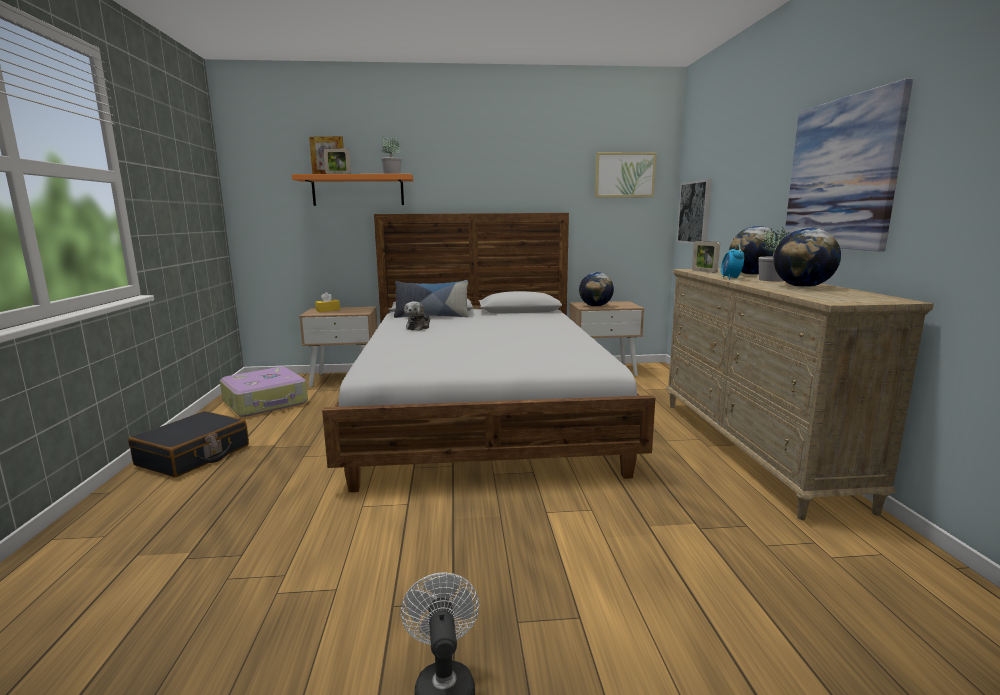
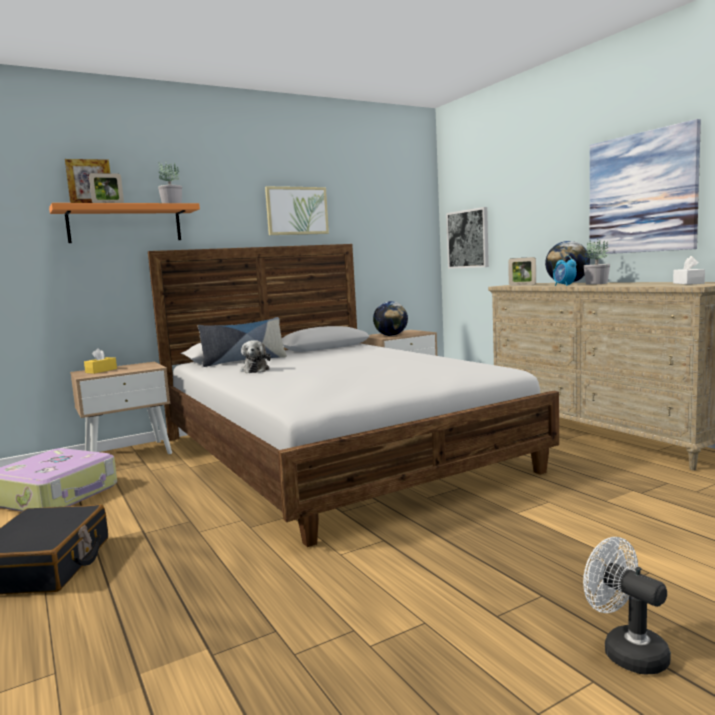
camera: 25 degrees left, 5 degrees down
(624, 175) = (395, 206): picture -> picture (297, 211)
(802, 287) = (636, 283): globe -> none
(850, 295) = (688, 283): none -> white tissue box

